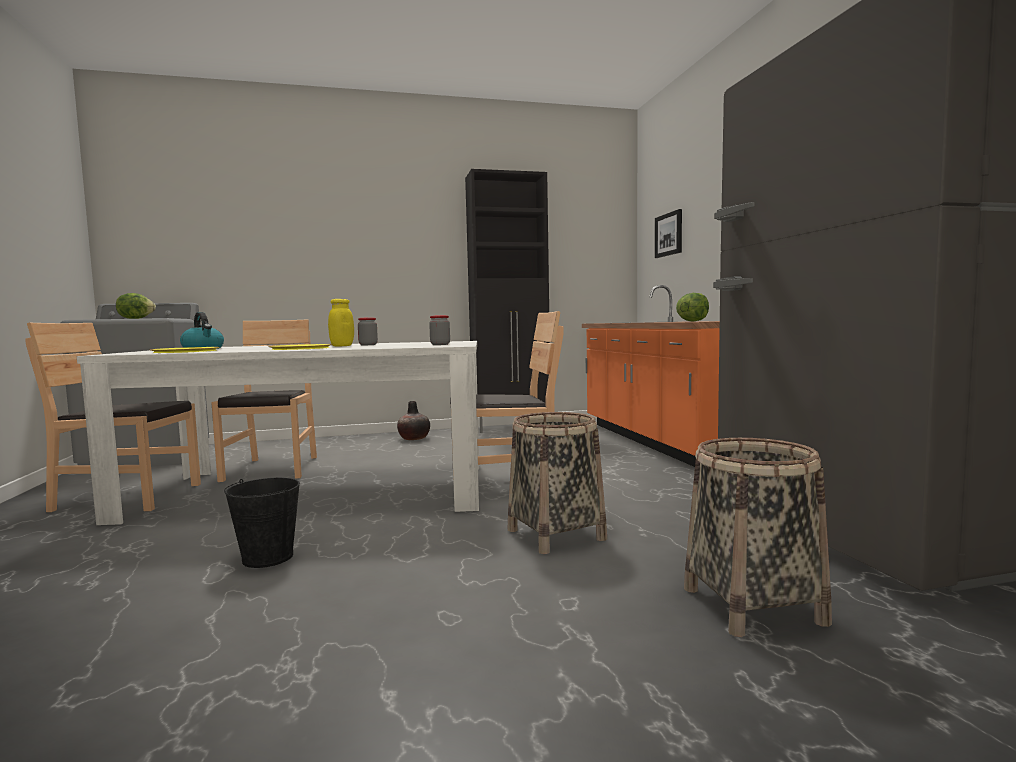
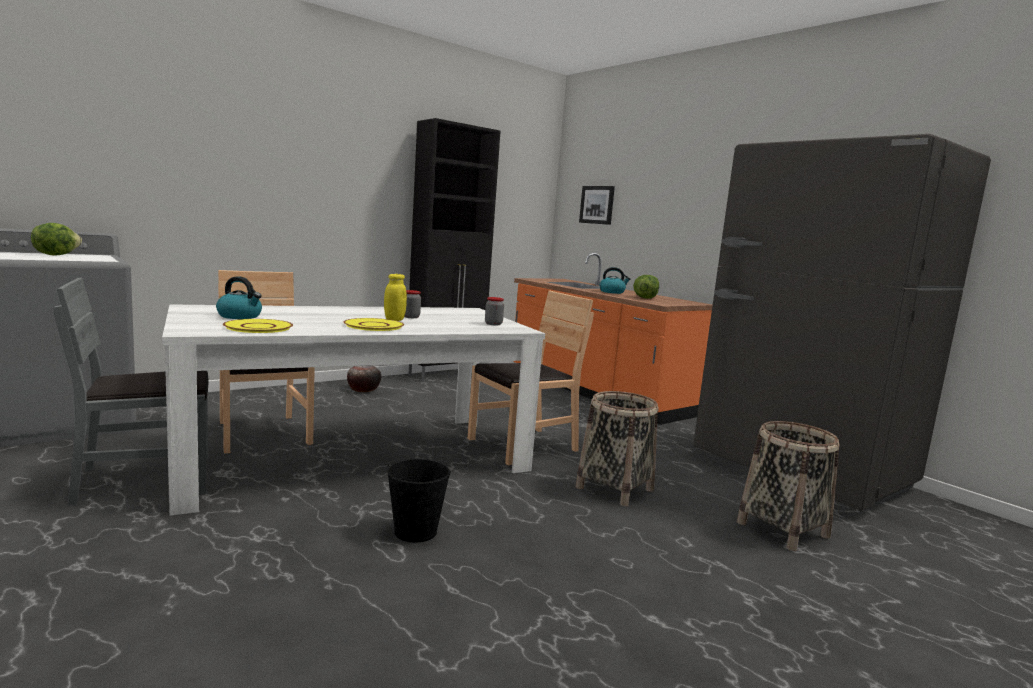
camera: 25 degrees left, 5 degrees up
(128, 498) = (146, 479): brown chair -> grey chair
(665, 321) = (612, 292): none -> kettle

